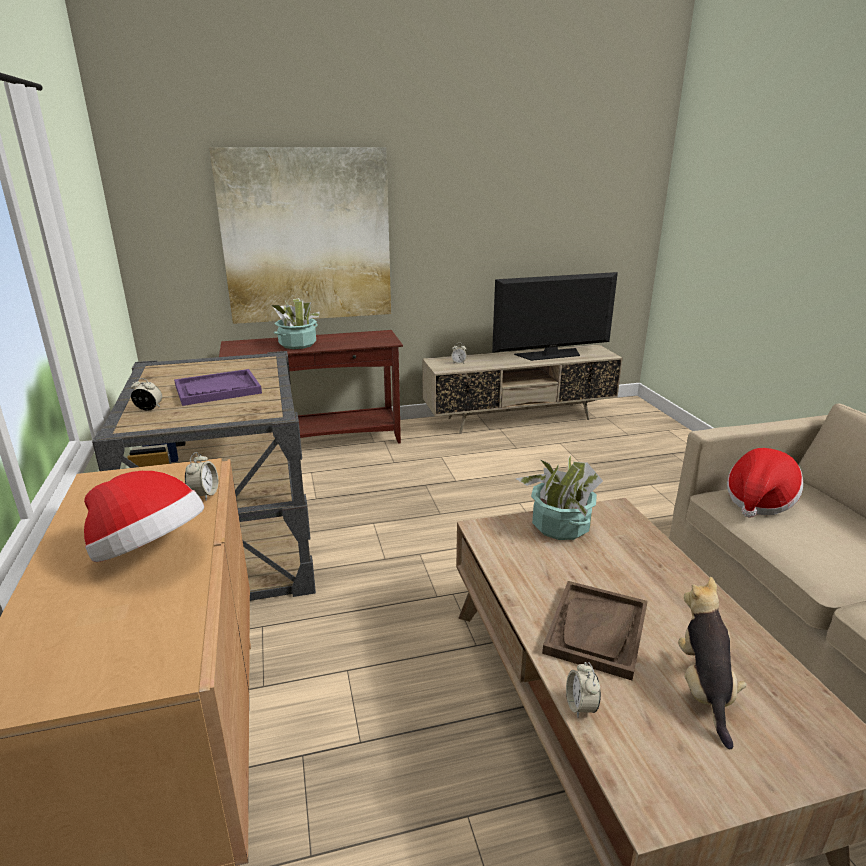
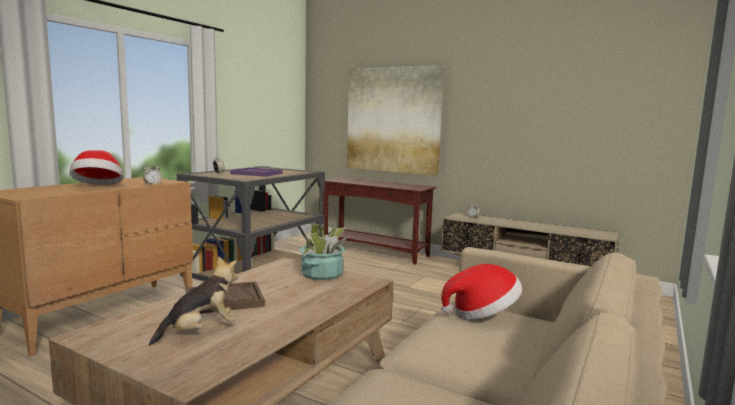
camera: 45 degrees right, 15 degrees down
(297, 344) = (367, 182): potted plant -> none
(550, 355) = (554, 227): television -> none
(580, 706) = (150, 309): alarm clock -> none

